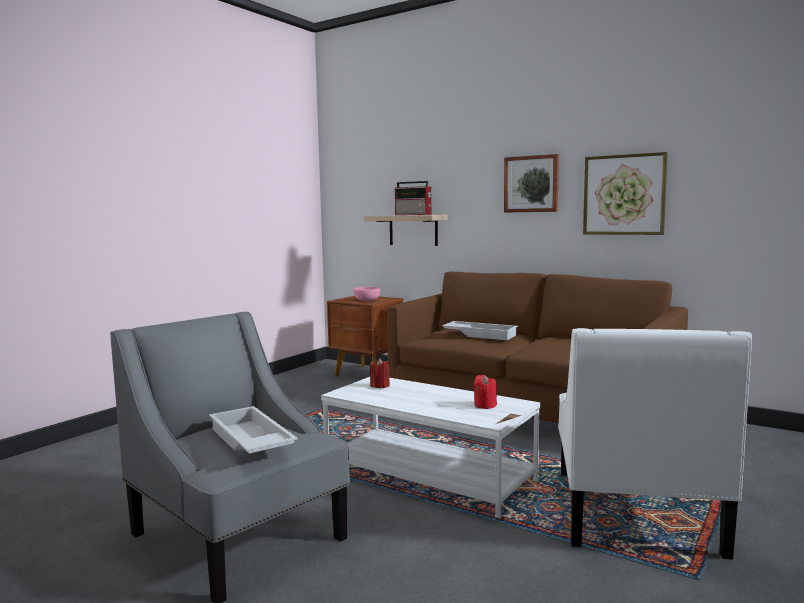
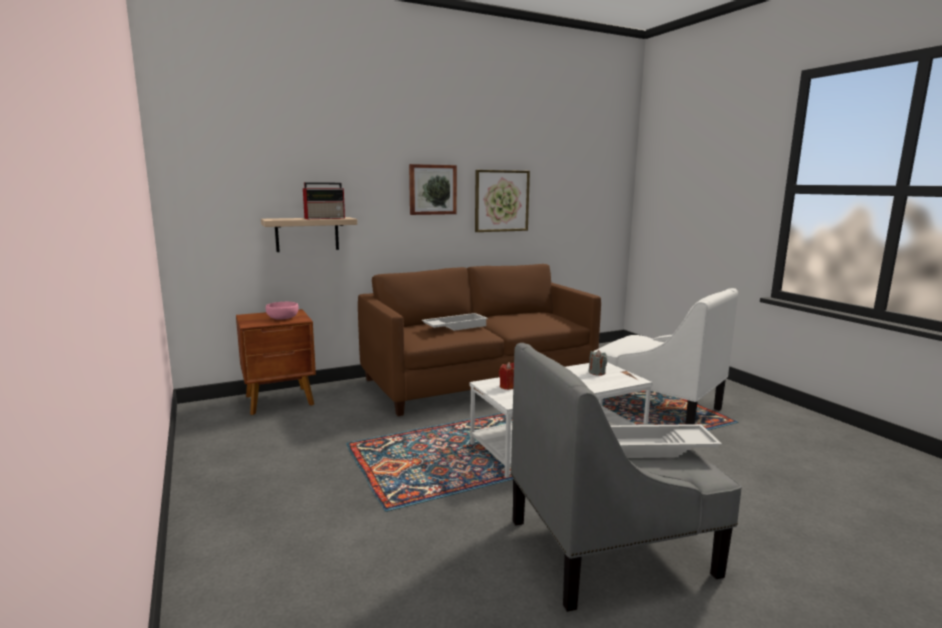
camera: 60 degrees left, 5 degrees up
(485, 405) = (597, 372): red candle -> grey candle

